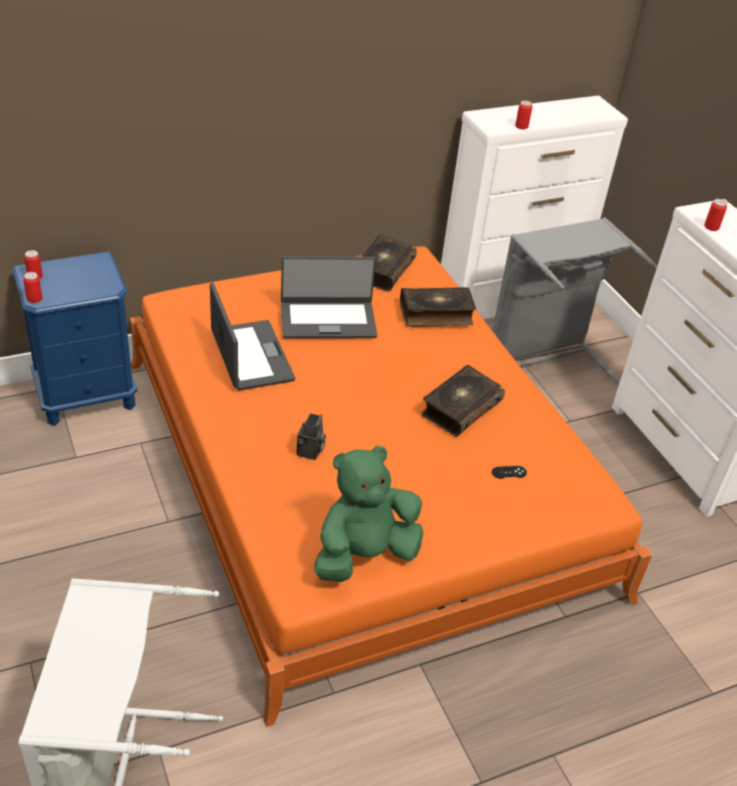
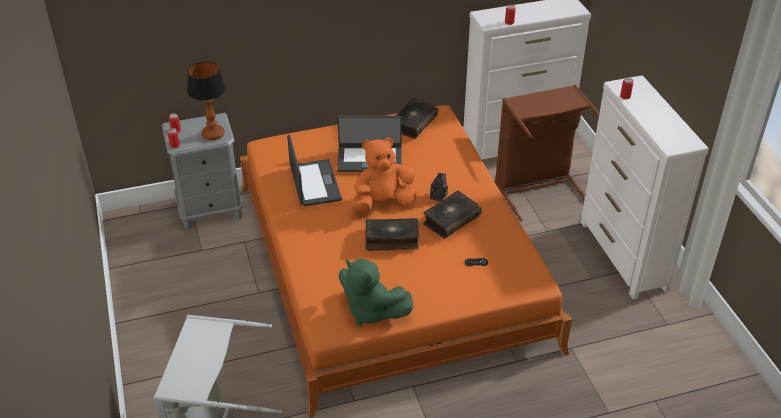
camera: 10 degrees right, 0 degrees up
(86, 396) = (210, 210): blue nightstand -> grey nightstand
(94, 283) = (213, 134): none -> table lamp
(310, 452) = (345, 247): camera -> camera (438, 197)
(356, 384) = (383, 203): none -> orange plush toy
(364, 555) = (371, 311): green plush toy -> green plush toy turned 120 degrees counterclockwise
(436, 314) = (446, 155): book -> book (391, 239)
(545, 361) = (538, 188): grey laundry basket -> brown laundry basket

